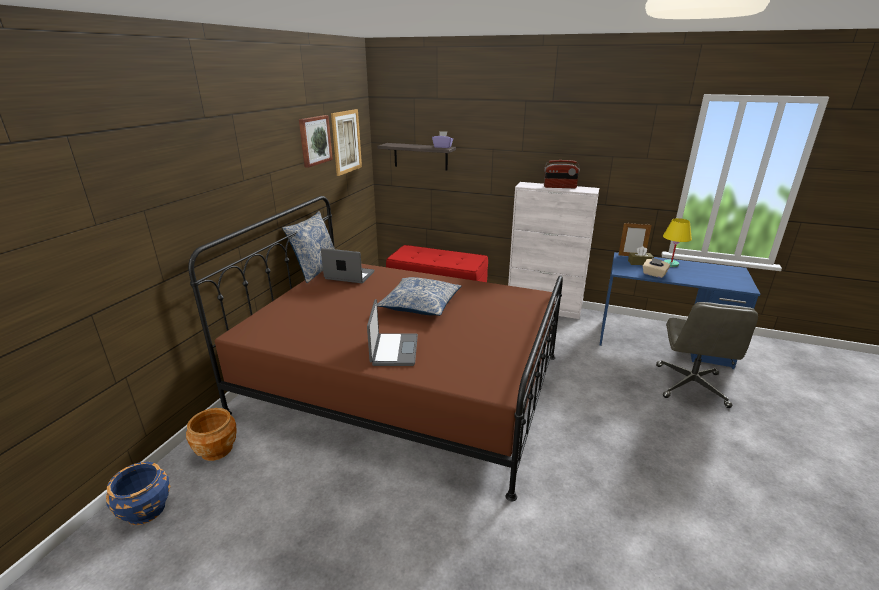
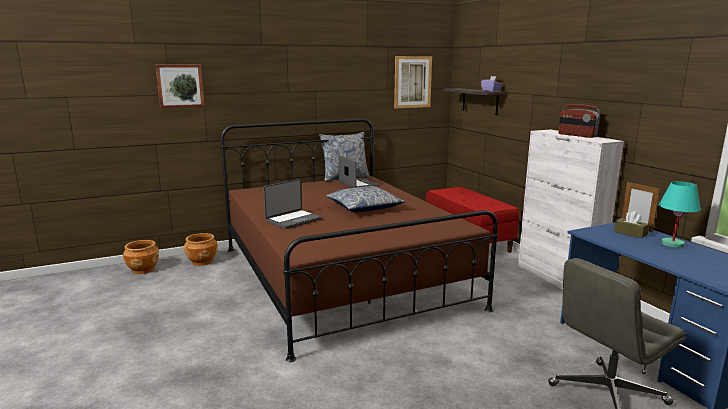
camera: 45 degrees right, 10 degrees down
(146, 510) = (143, 269): blue planter -> brown planter
(314, 140) = (370, 75): picture -> picture (180, 86)
(654, 274) = (620, 243): beige tissue box -> none
(670, 264) = (672, 244): yellow table lamp -> turquoise table lamp

